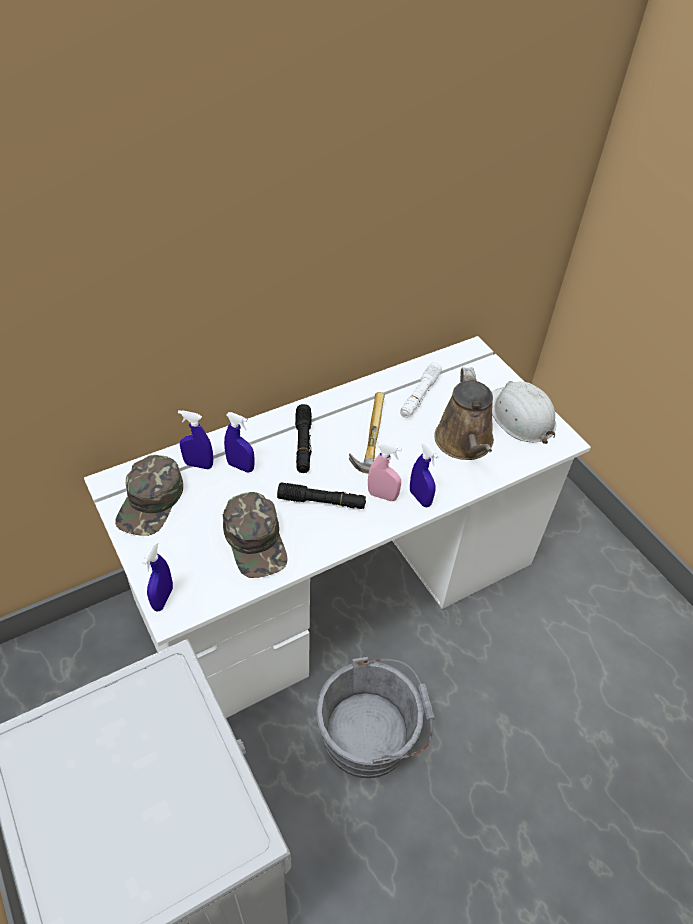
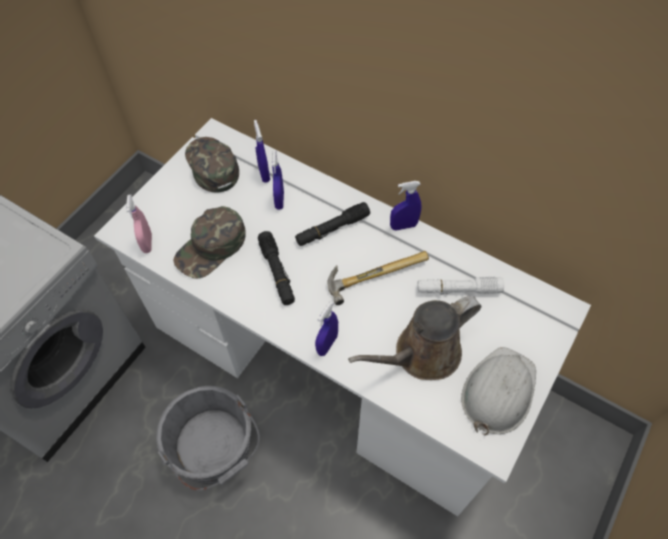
camera: 65 degrees right, 10 degrees up
(151, 502) = (211, 166): green cap -> green cap turned 75 degrees clockwise
(163, 598) = (130, 219): blue spray bottle -> blue spray bottle (403, 226)
(382, 495) = (311, 313): pink spray bottle -> pink spray bottle (147, 243)

